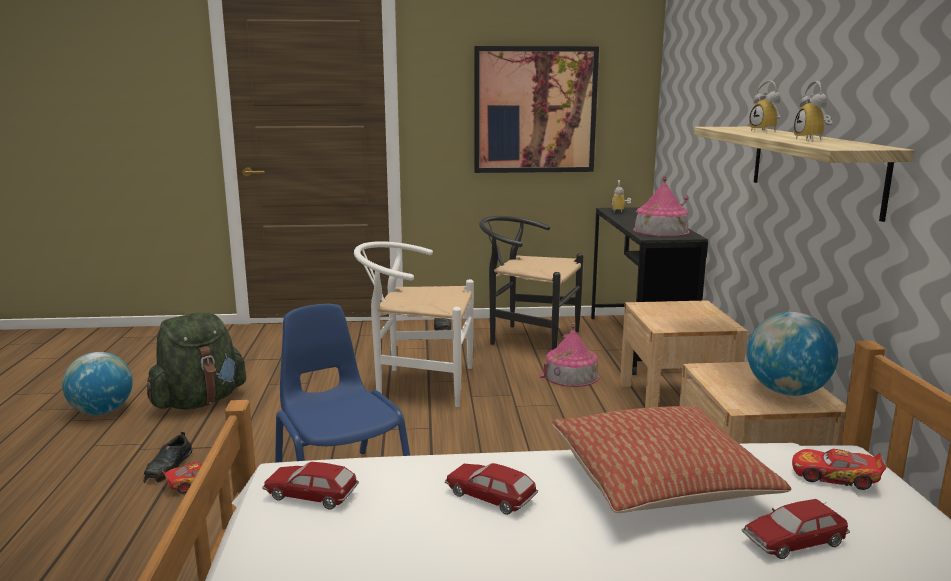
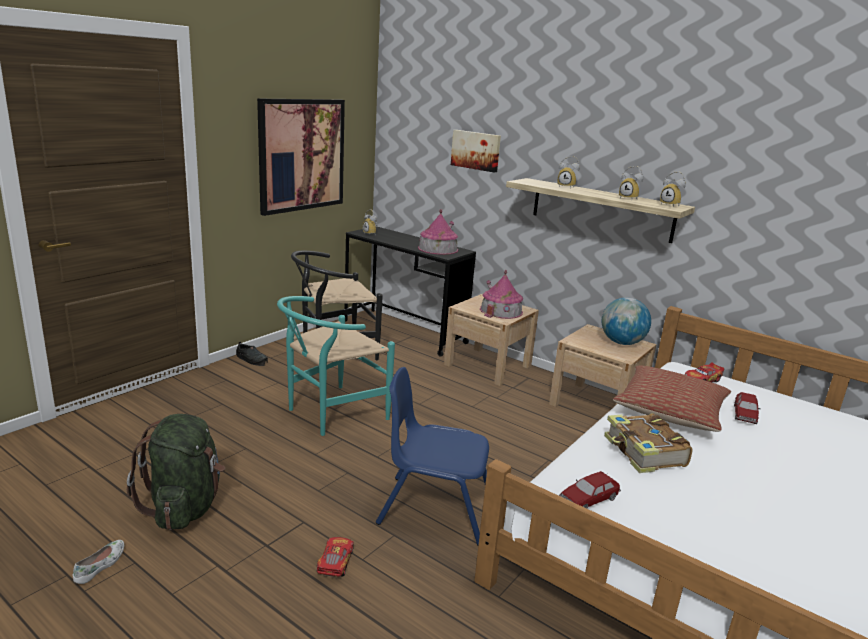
camera: 50 degrees left, 5 degrees up
(102, 412) = (101, 565): globe -> white shoe
(168, 466) = (286, 567): black shoe -> none
(417, 383) = (329, 414): white chair -> turquoise chair
(490, 496) = (644, 453): toy car -> book
(571, 375) = (410, 369): toy house -> toy house (501, 310)
(717, 94) = (476, 150): none -> picture
(860, 146) = (671, 205): none -> alarm clock

